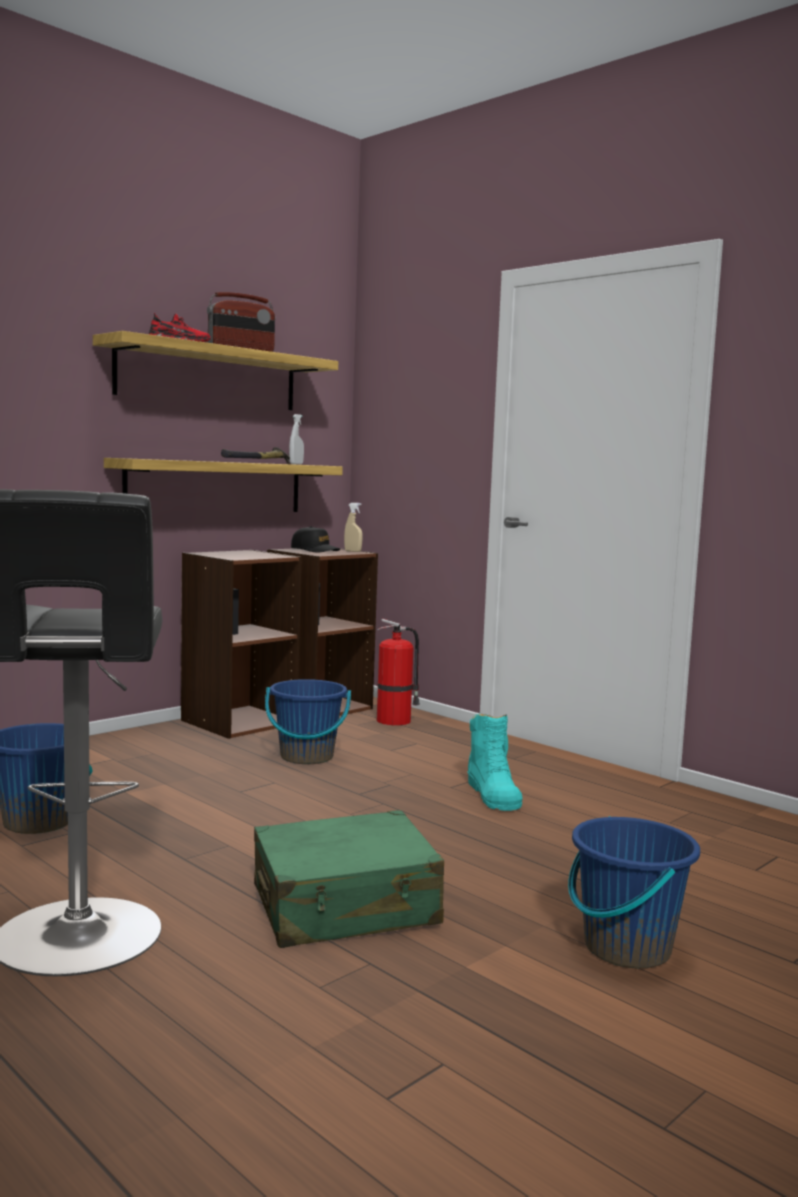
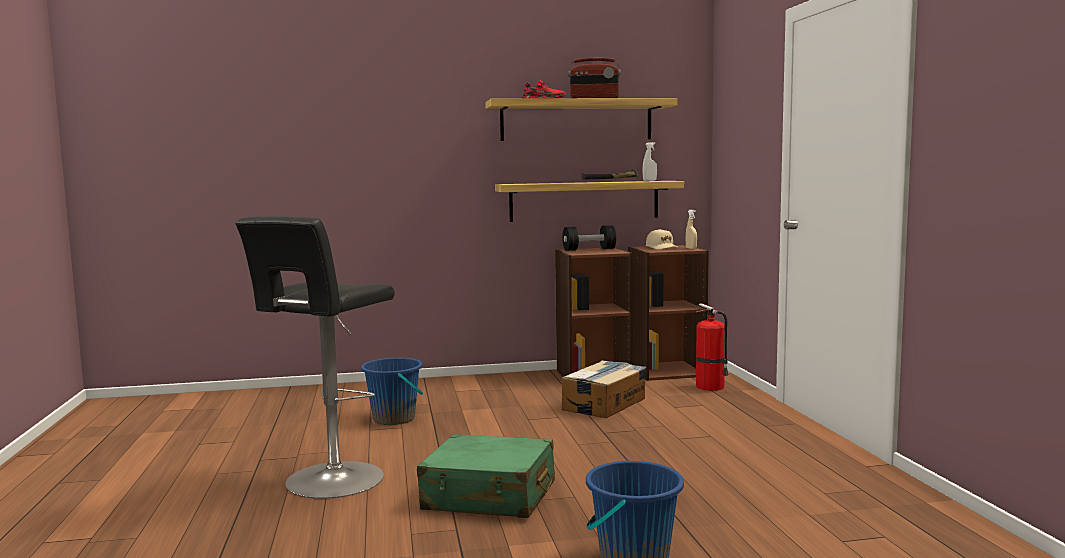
camera: 35 degrees right, 0 degrees up
(233, 553) = (589, 249): none -> black dumbbell
(306, 757) = (605, 404): blue bucket -> cardboard box
(315, 550) = (662, 248): black cap -> beige cap
(493, 794) = (703, 448): turquoise boot -> none

